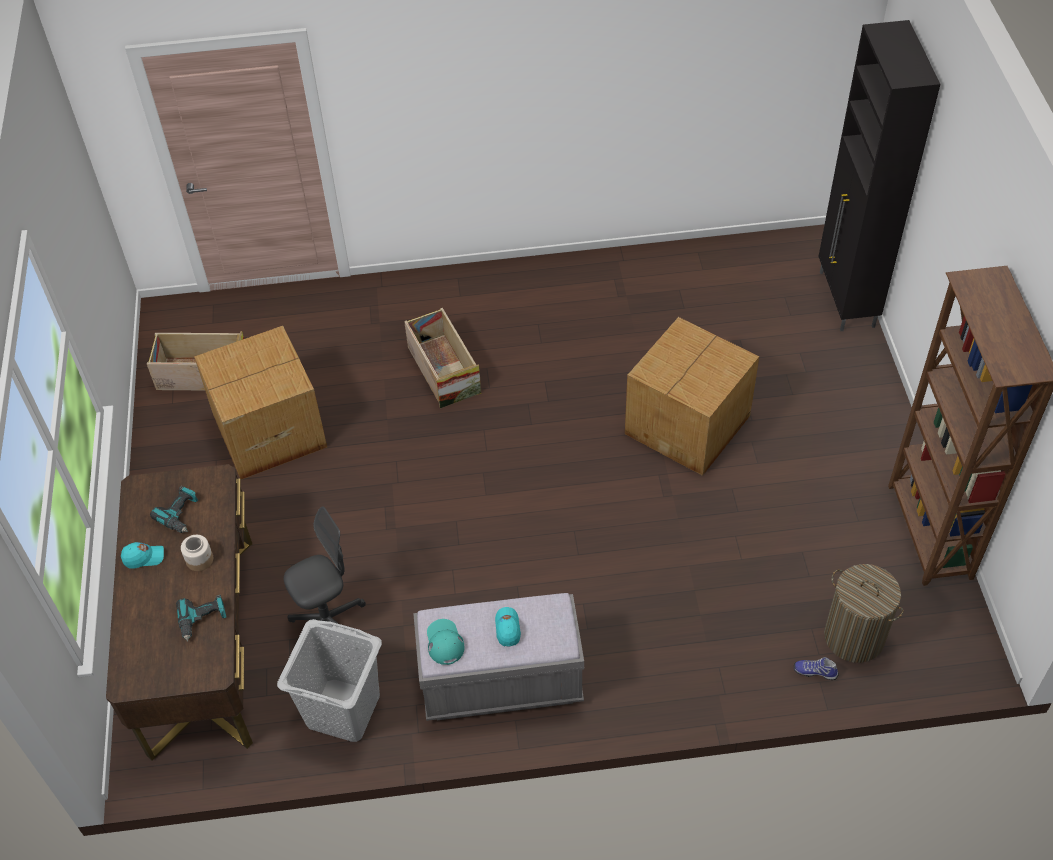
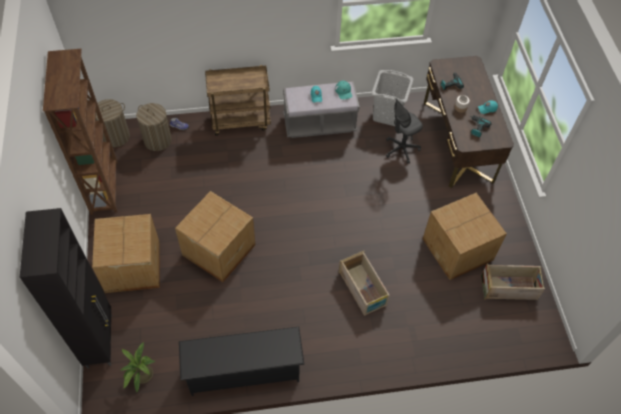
camera: 175 degrees right, 5 degrees up
(626, 268) = (244, 371): none -> black shoe rack
(679, 688) = (241, 121): none -> brown cart
(772, 261) = (141, 376): none -> potted plant
(830, 396) = (132, 267): none -> cardboard box
(948, 645) = (116, 136): none -> laundry basket

